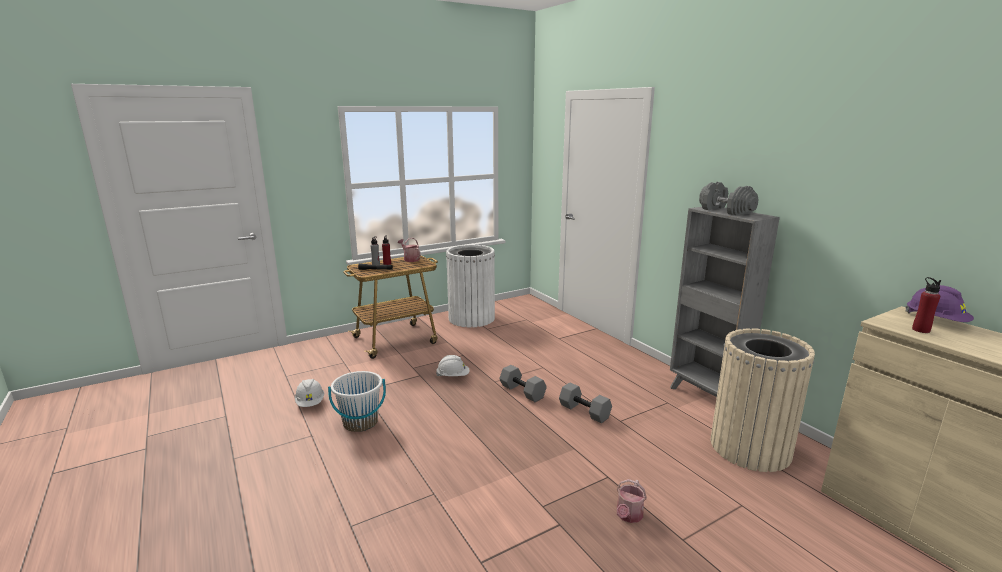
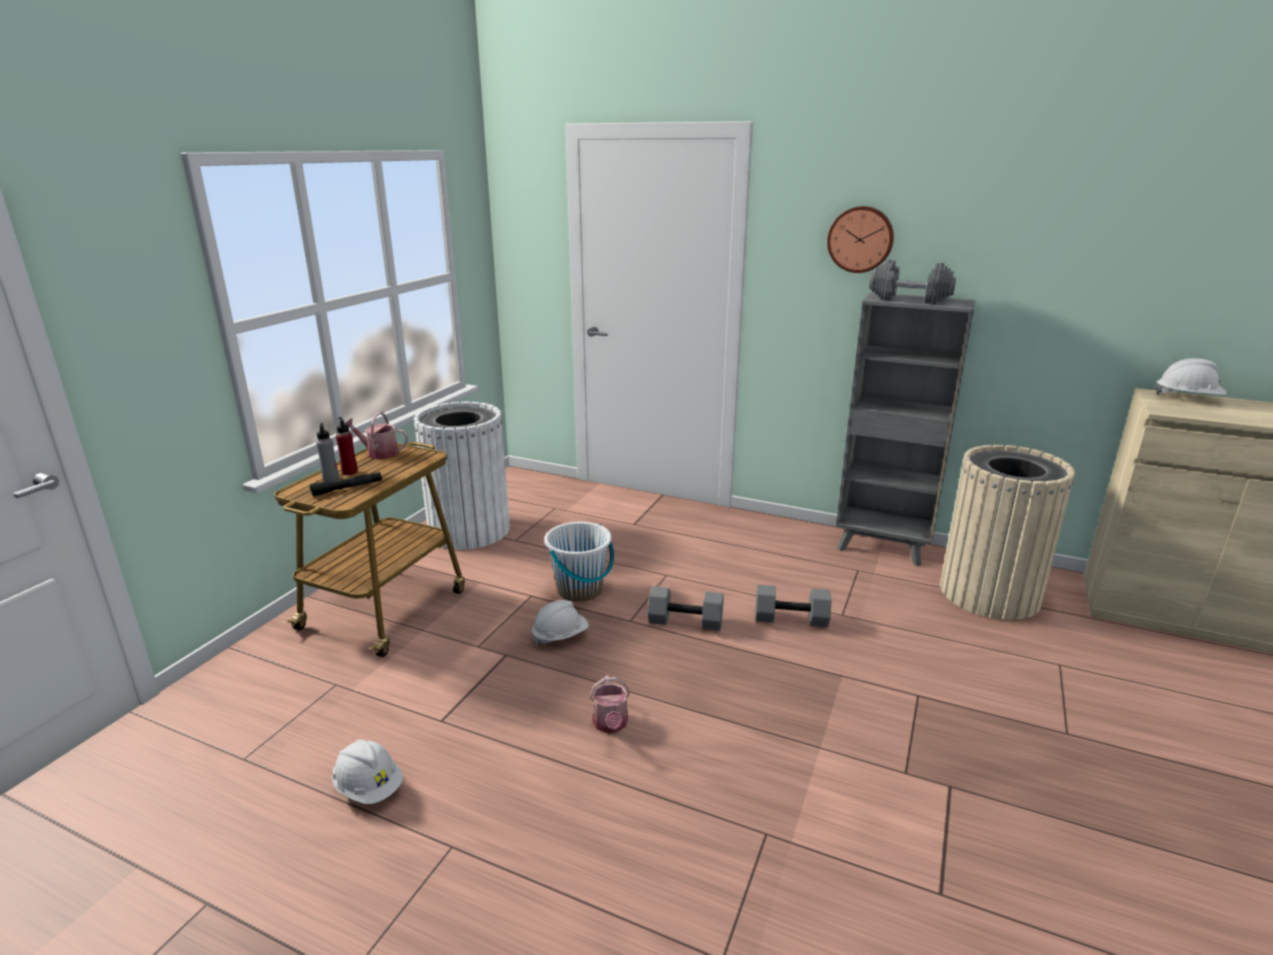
camera: 35 degrees left, 5 degrees up
(360, 423) = (511, 779): white bucket -> white bucket (580, 590)
(628, 516) = (994, 734): watering can -> watering can (610, 724)
(709, 167) = (860, 239): none -> wall clock
(920, 330) = (1200, 411): red bottle -> none
(935, 321) = (1188, 398): purple hard hat -> white hard hat

